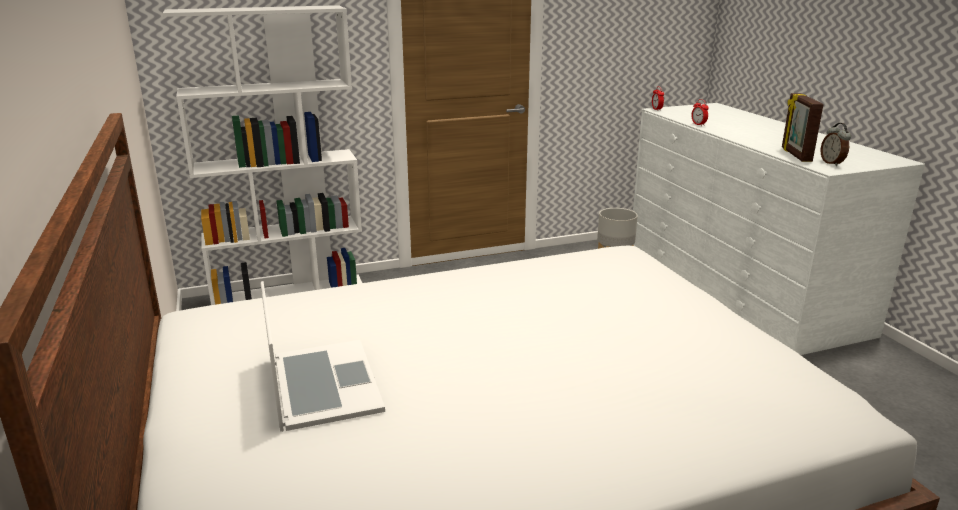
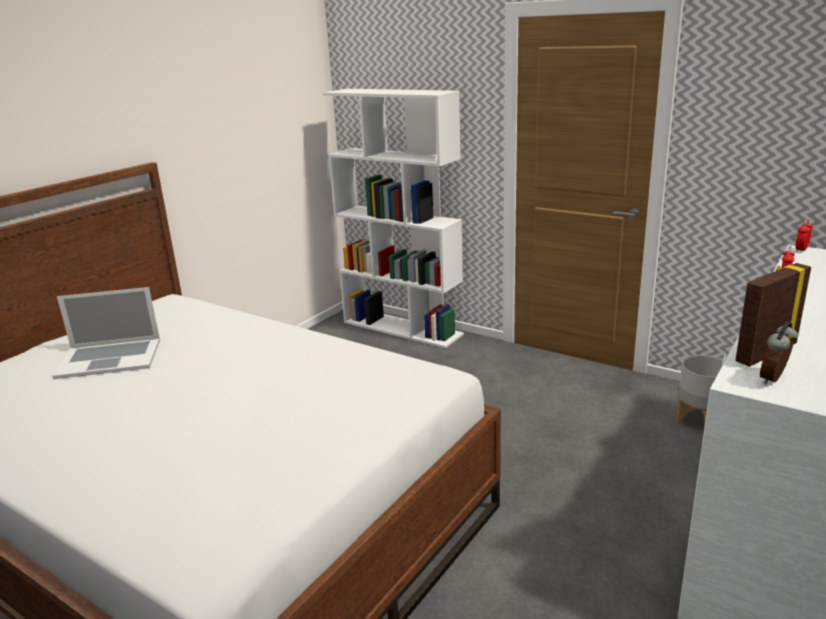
camera: 55 degrees right, 0 degrees up
(322, 384) = (109, 358): laptop -> laptop turned 45 degrees clockwise

